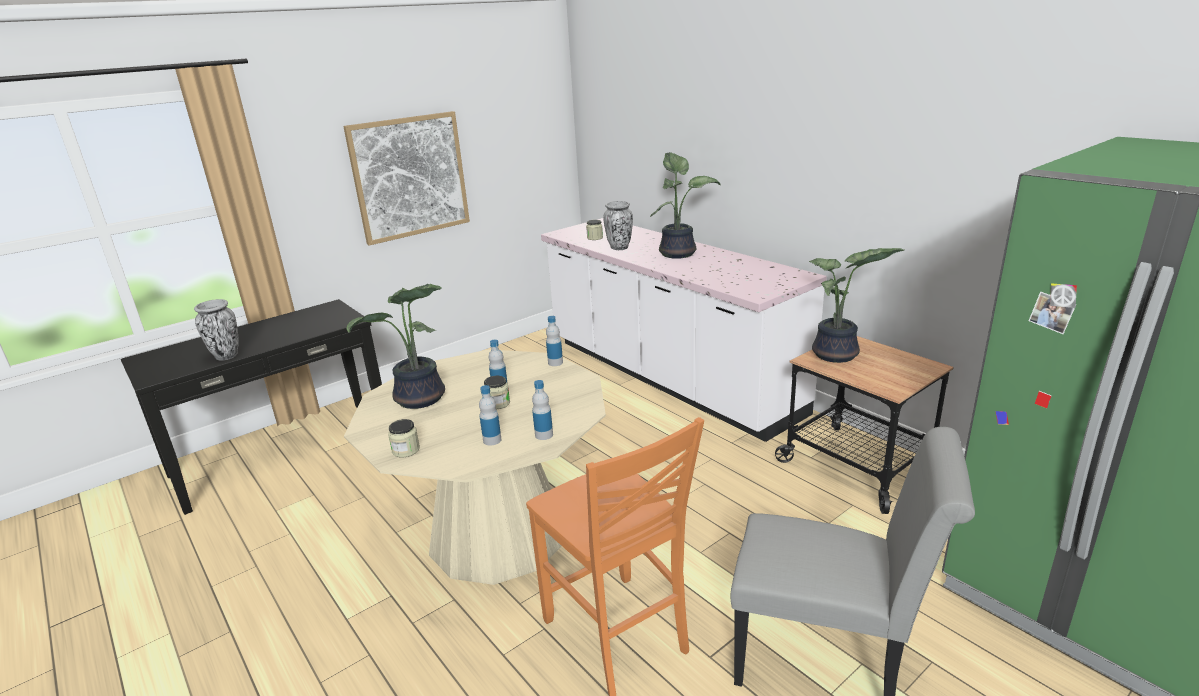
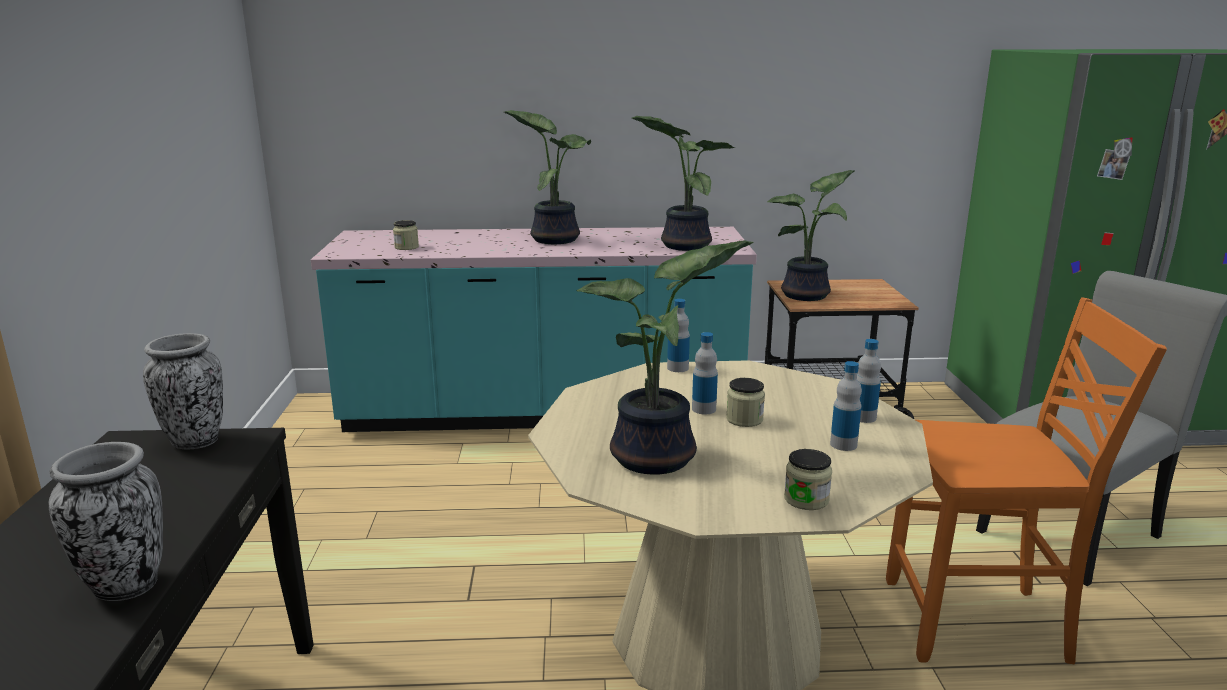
camera: 55 degrees left, 5 degrees down
(410, 177) = (122, 173): picture -> none
(619, 248) = (472, 248): vase -> vase (195, 441)
(668, 377) = (543, 414): white counter -> turquoise counter
(734, 281) = (683, 245): none -> potted plant

